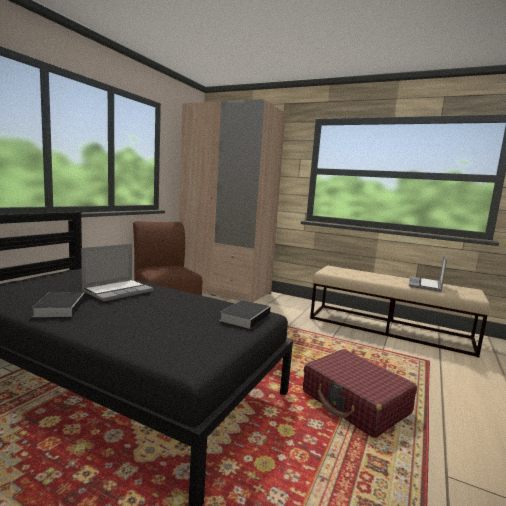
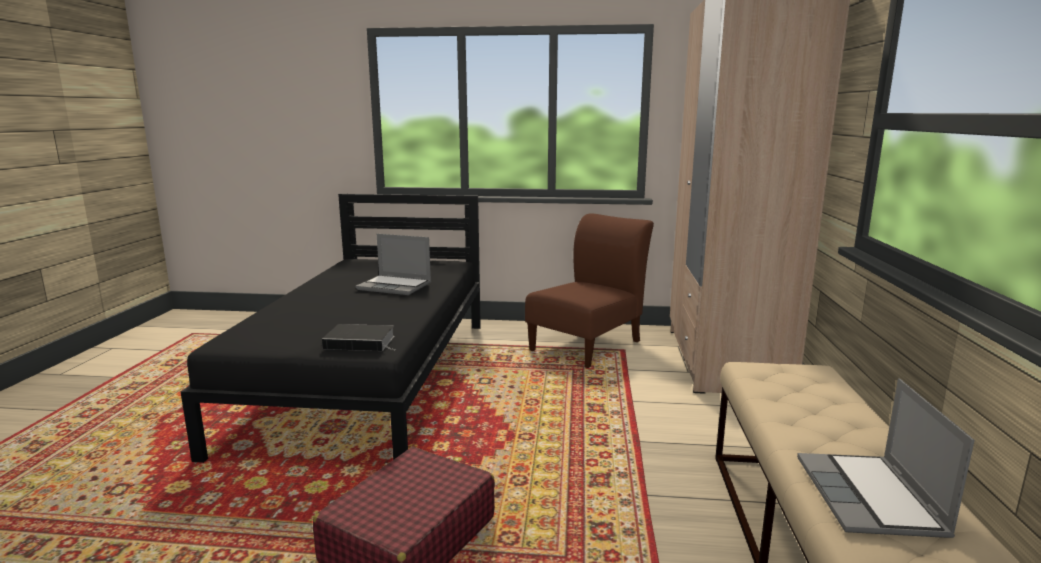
camera: 70 degrees right, 5 degrees up
(60, 307) = (333, 284): book -> none
(425, 285) = (871, 498): laptop -> laptop turned 90 degrees counterclockwise

